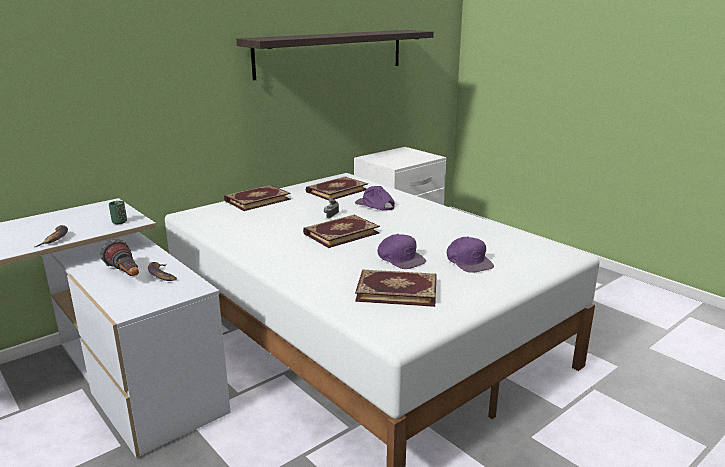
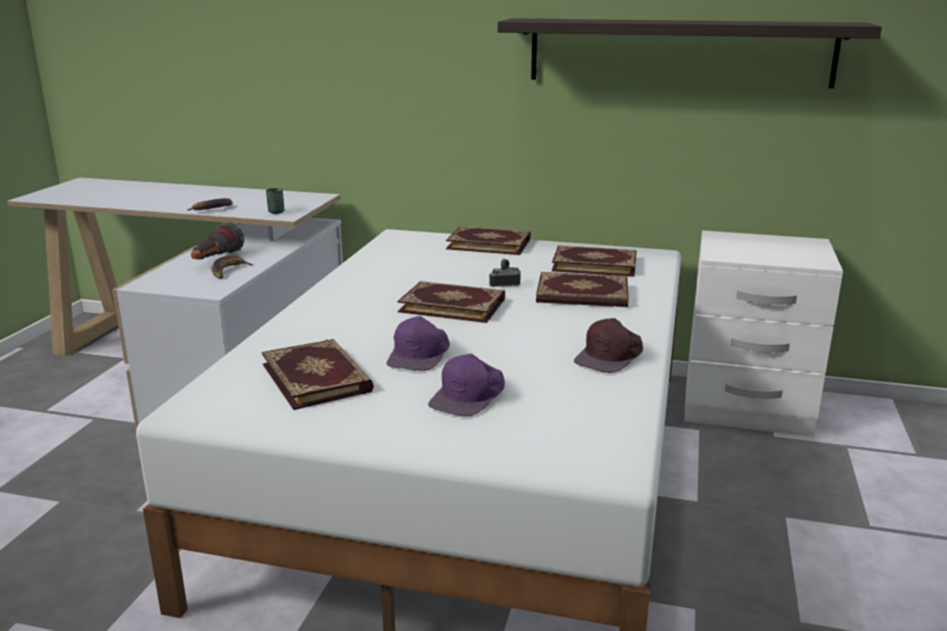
camera: 55 degrees right, 0 degrees up
(375, 205) = (582, 295): purple cap -> book
(459, 222) = (610, 356): none -> brown cap

